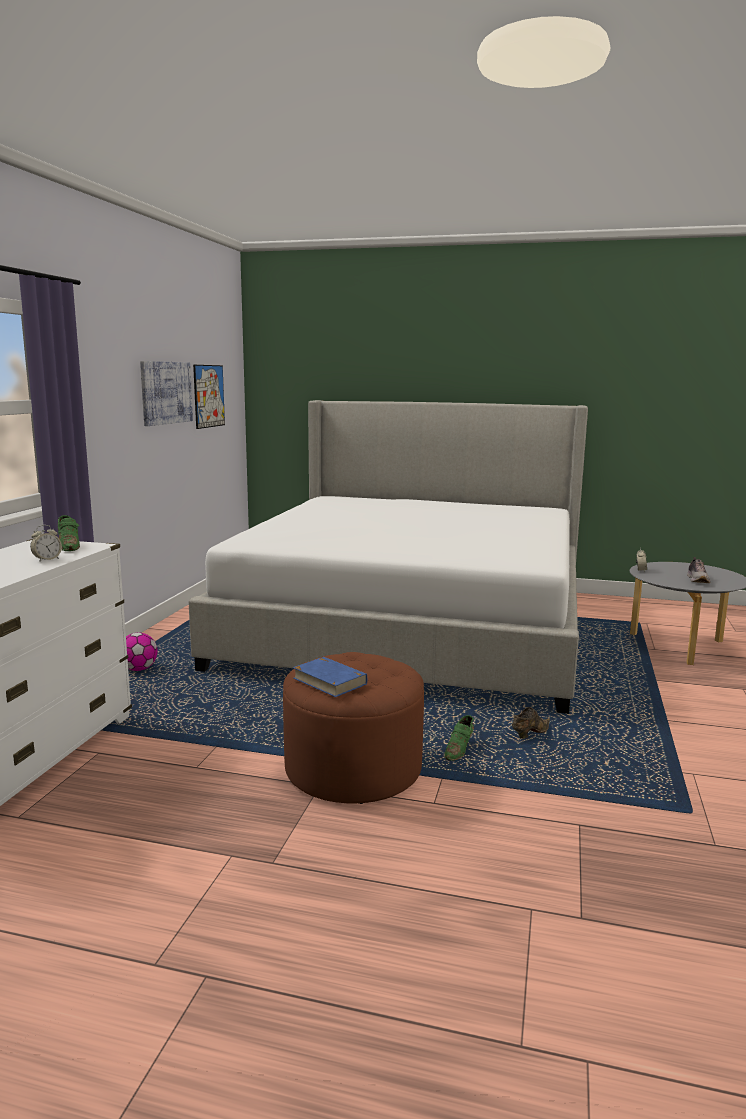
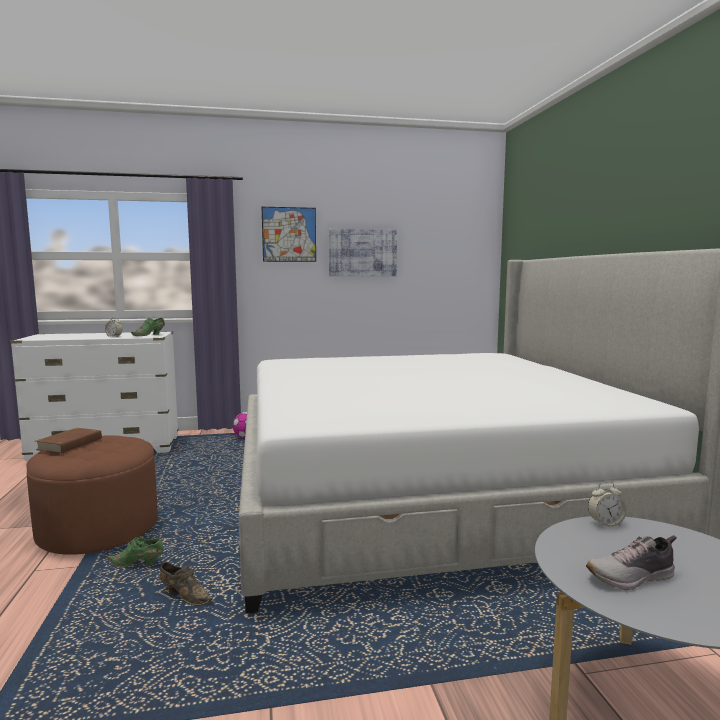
camera: 65 degrees right, 5 degrees down
(209, 396) = (430, 257): picture -> picture (289, 234)
(329, 681) = (70, 444): blue book -> brown book

